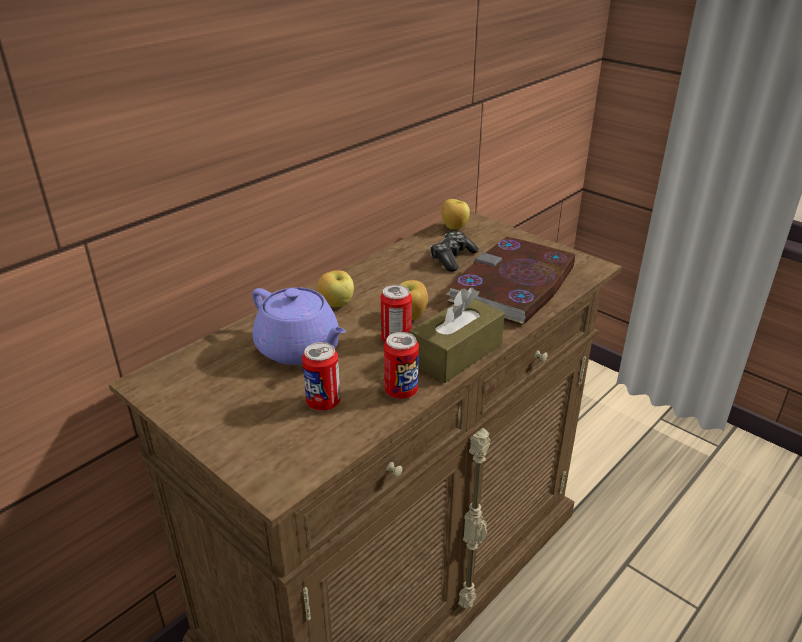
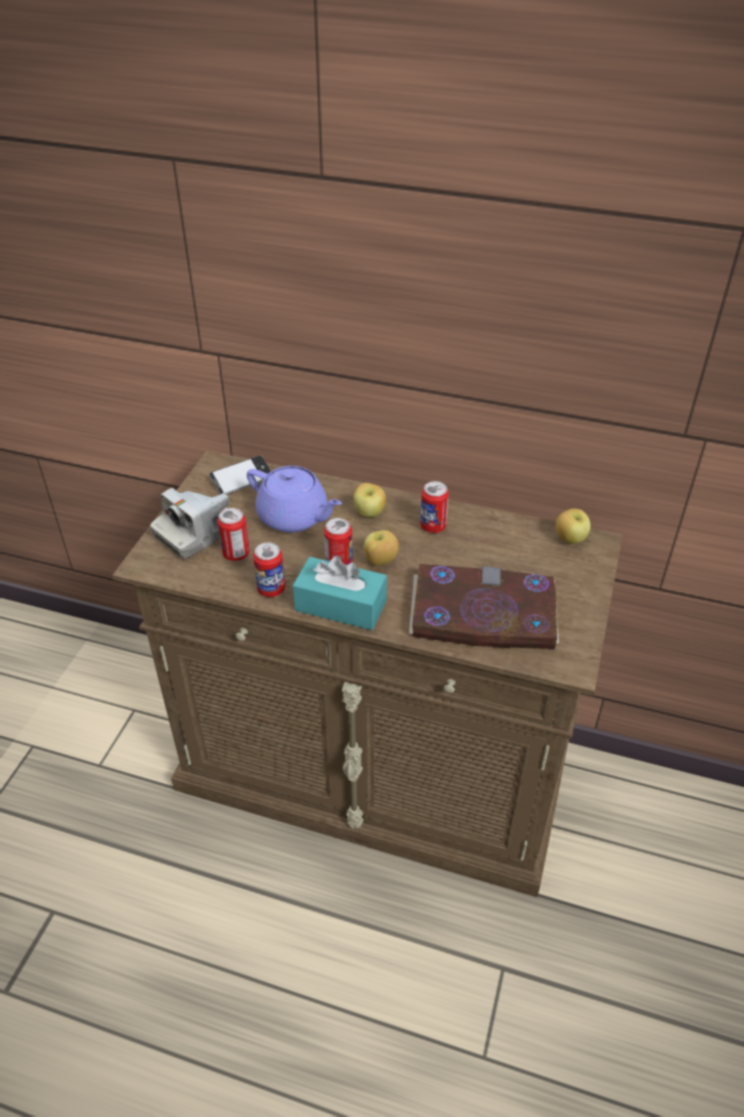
camera: 65 degrees right, 10 degrees up
(197, 369) = (242, 480): none -> phone
(257, 424) = (197, 532): none -> camera
(299, 349) = (294, 517): purple teapot -> purple teapot turned 75 degrees counterclockwise
(386, 278) = (433, 526): none -> can
(452, 258) = (503, 557): game controller -> none
(456, 353) = (340, 605): brown tissue box -> turquoise tissue box

